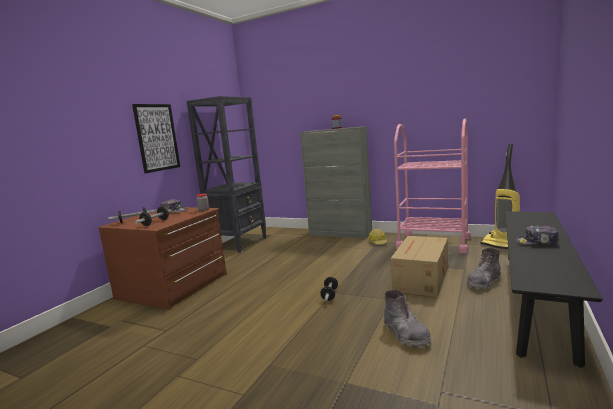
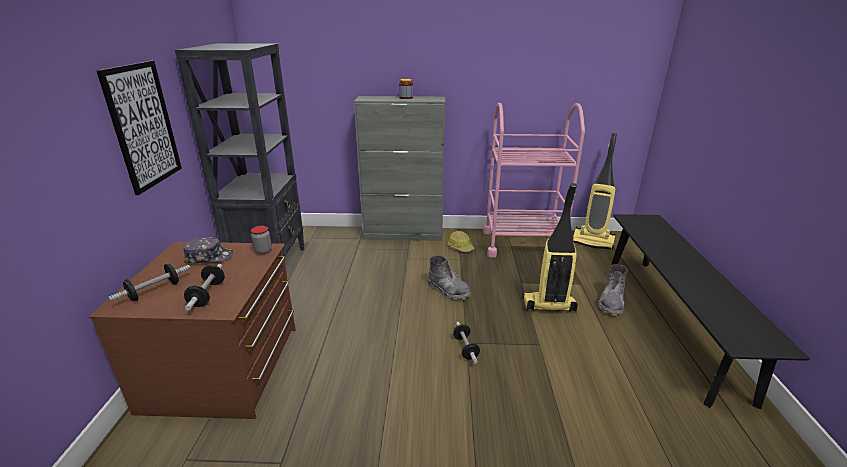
camera: 25 degrees left, 15 degrees up
(406, 335) = (591, 399): grey boot -> grey boot (448, 290)
(420, 279) = (548, 306): cardboard box -> vacuum cleaner
(537, 242) = (687, 270): cap -> none

